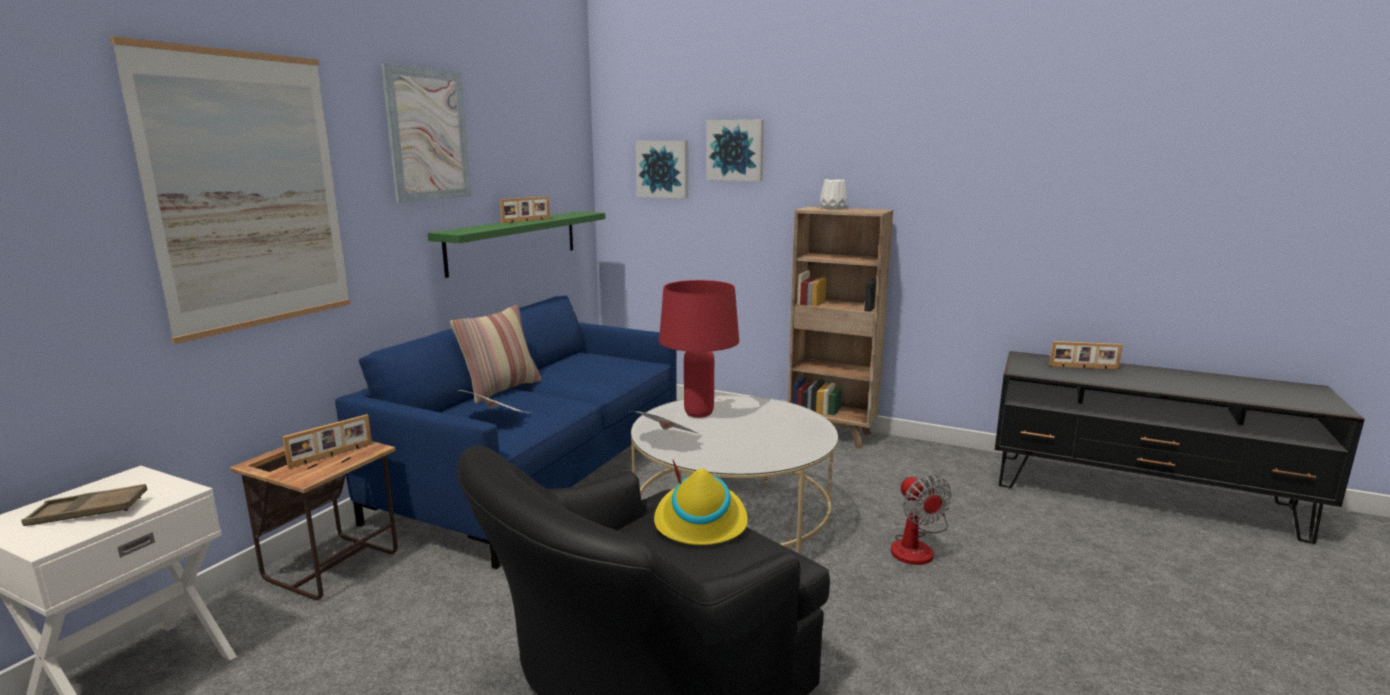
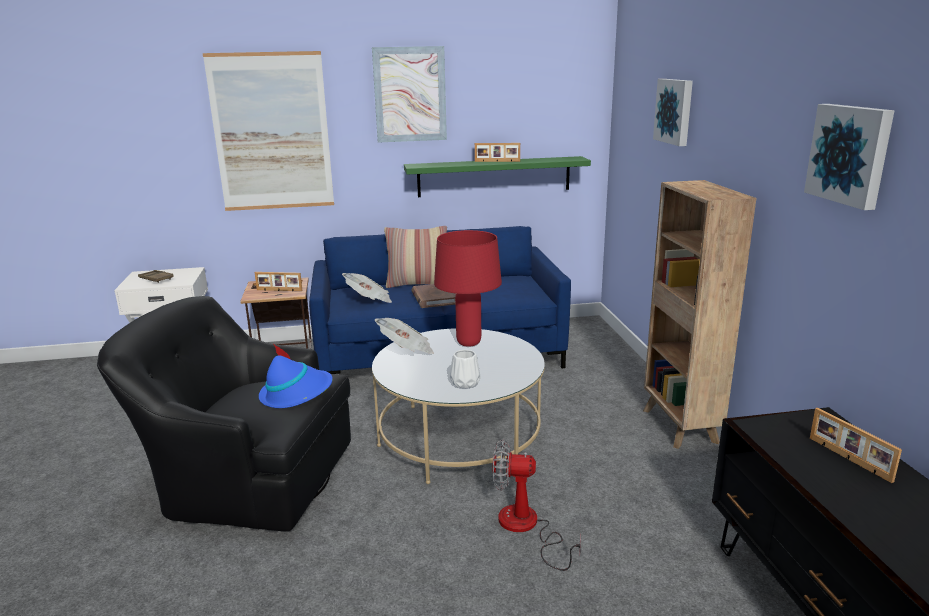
camera: 55 degrees right, 5 degrees up
(562, 393) = (434, 298): none -> brown book
(663, 169) = (639, 124): picture -> picture (850, 154)
(700, 521) = (296, 394): yellow hat -> blue hat
(833, 208) = (704, 186): white vase -> white vase (466, 383)
(917, 546) = (526, 528): fan -> fan turned 60 degrees clockwise

